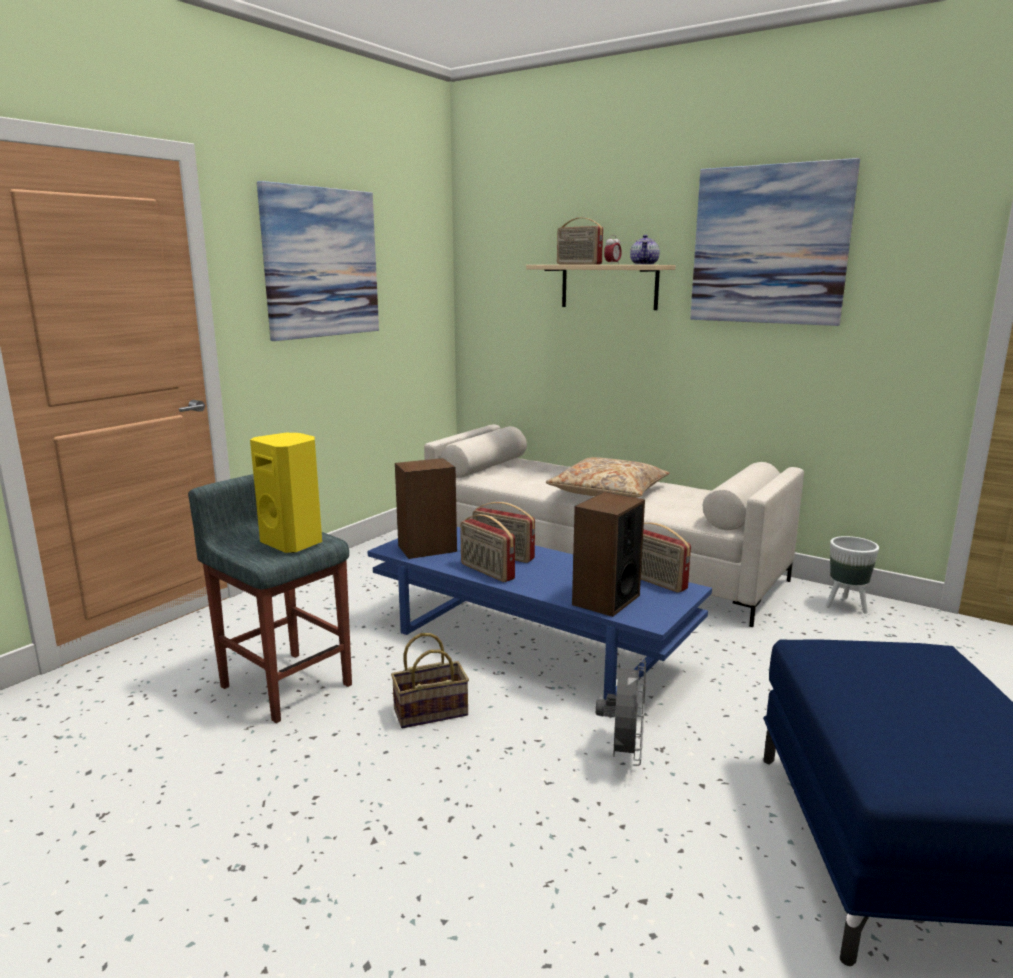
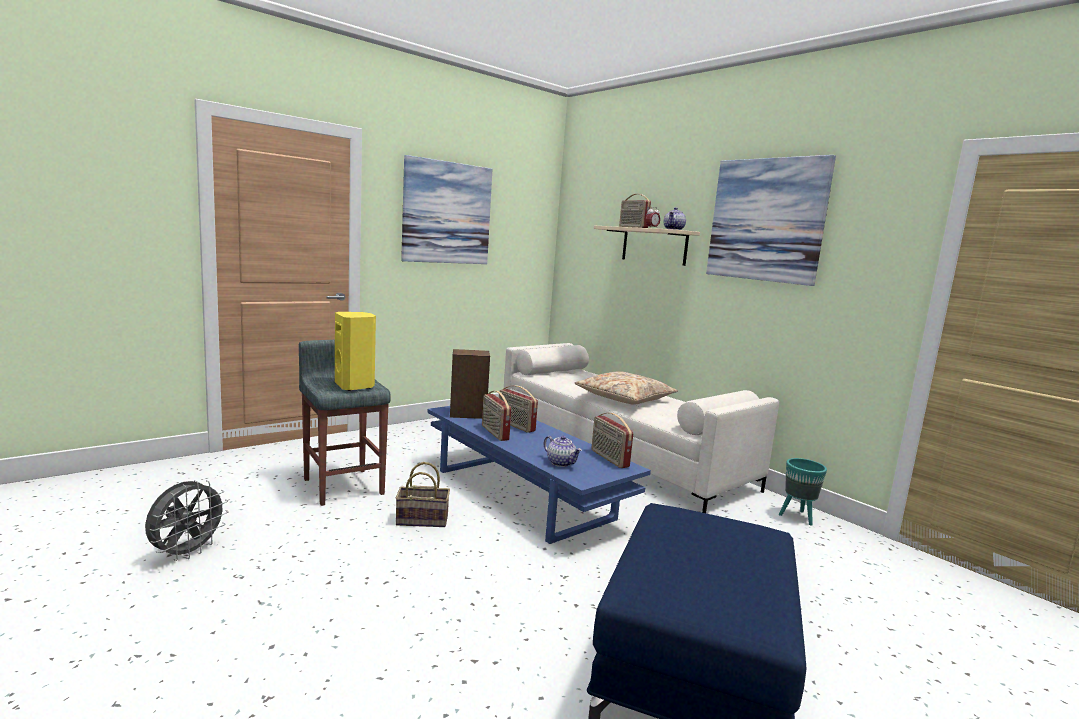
camera: 15 degrees right, 5 degrees down
(605, 600) = (561, 463): speaker -> teapot
(623, 753) = (534, 573): grey fan -> grey fan (187, 553)
(846, 606) = (797, 517): white planter -> turquoise planter

